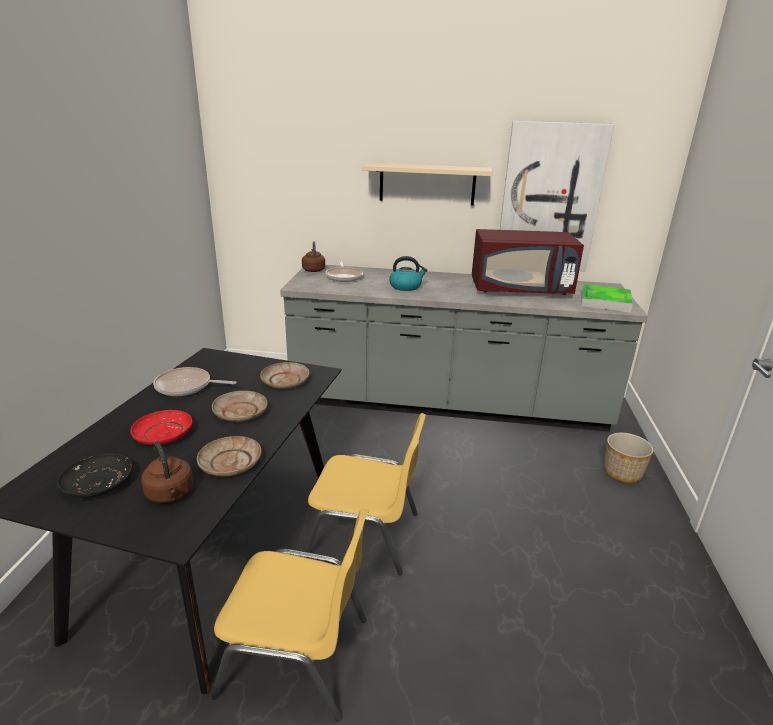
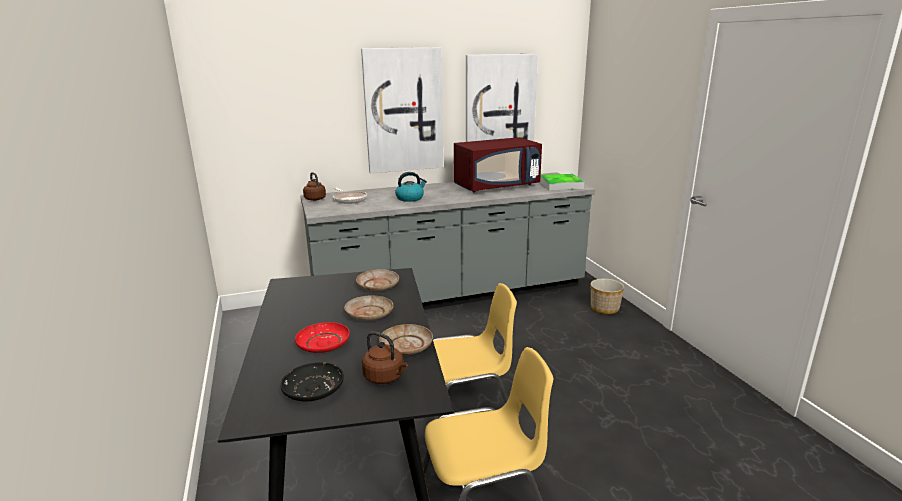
camera: 25 degrees left, 5 degrees down
(186, 386) = (296, 308): frying pan -> none
(427, 184) = (403, 110): beige shelf -> picture

